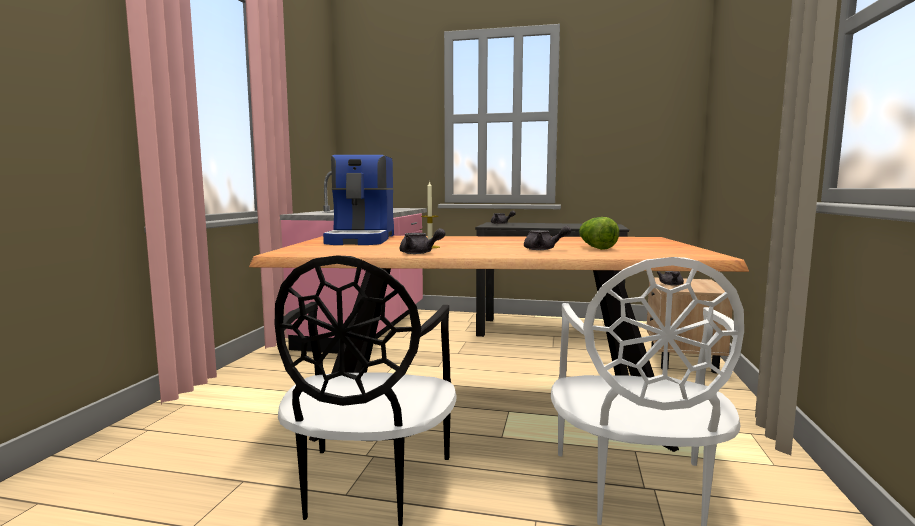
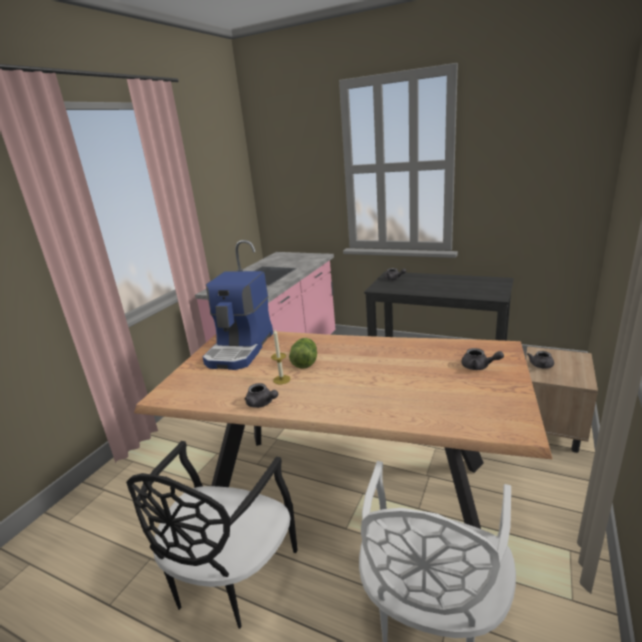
camera: 15 degrees right, 15 degrees up
(544, 249) = (375, 393): grey teapot -> grey teapot (479, 367)
(595, 247) = (426, 388): lettuce -> lettuce (304, 361)

